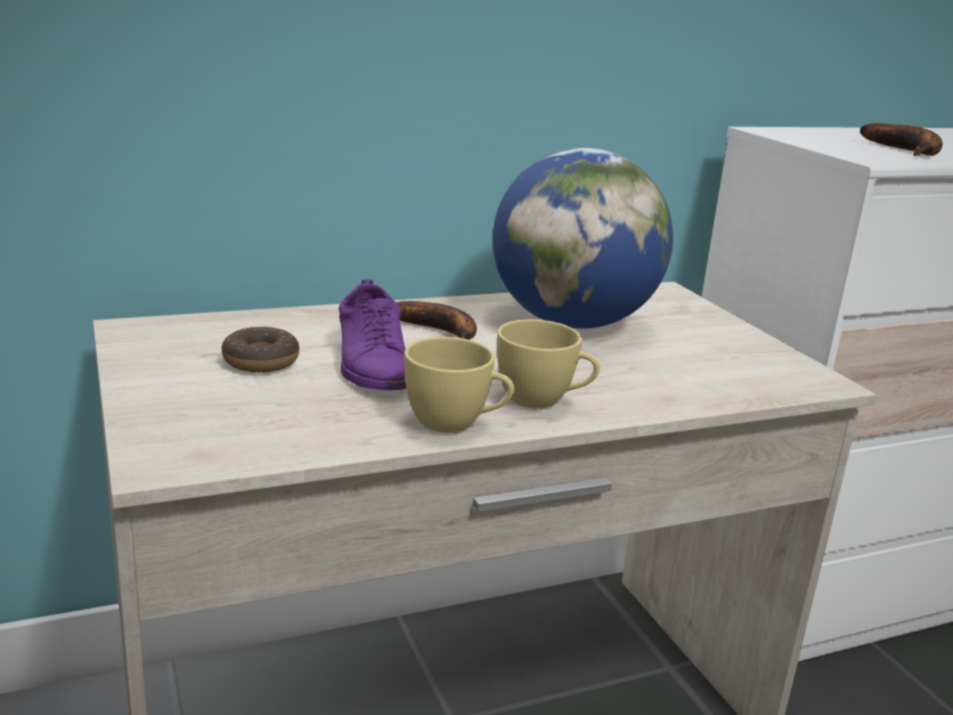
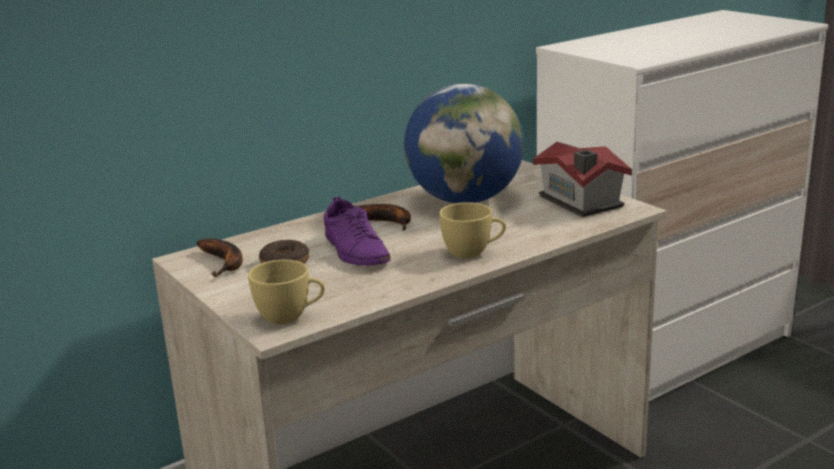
camera: 10 degrees left, 0 degrees up
(456, 424) = (429, 276): yellow cup -> yellow cup (290, 317)
(741, 357) = (580, 202): none -> toy house
(907, 151) = (655, 49): banana -> banana (225, 262)

